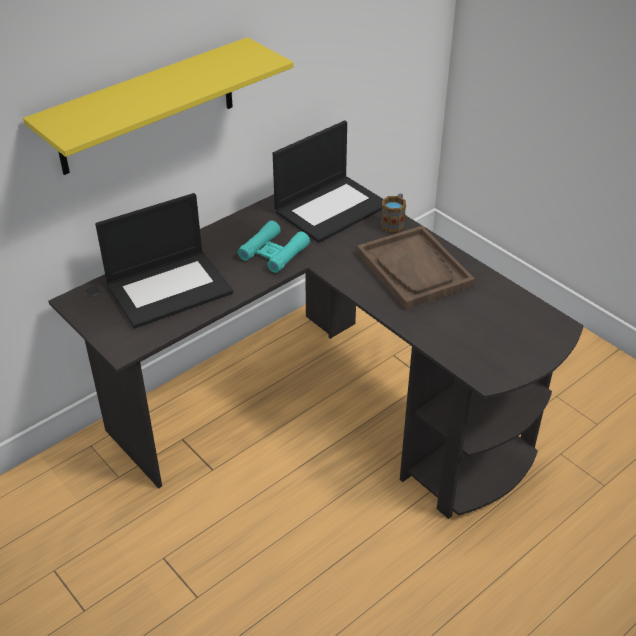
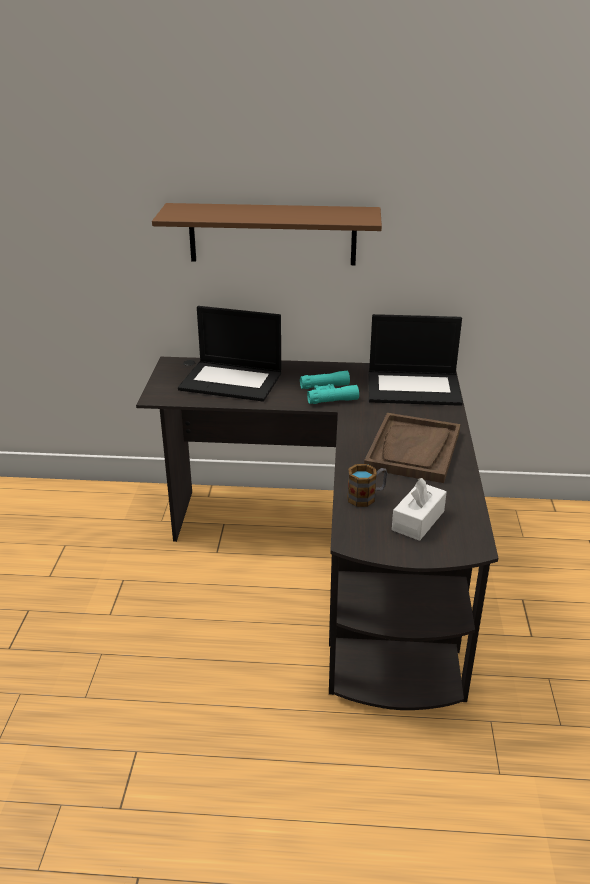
camera: 45 degrees right, 10 degrees down
(147, 107) = (272, 234): yellow shelf -> brown shelf
(394, 222) = (448, 416): mug -> mug (366, 497)
(502, 330) = (418, 520): none -> white tissue box

